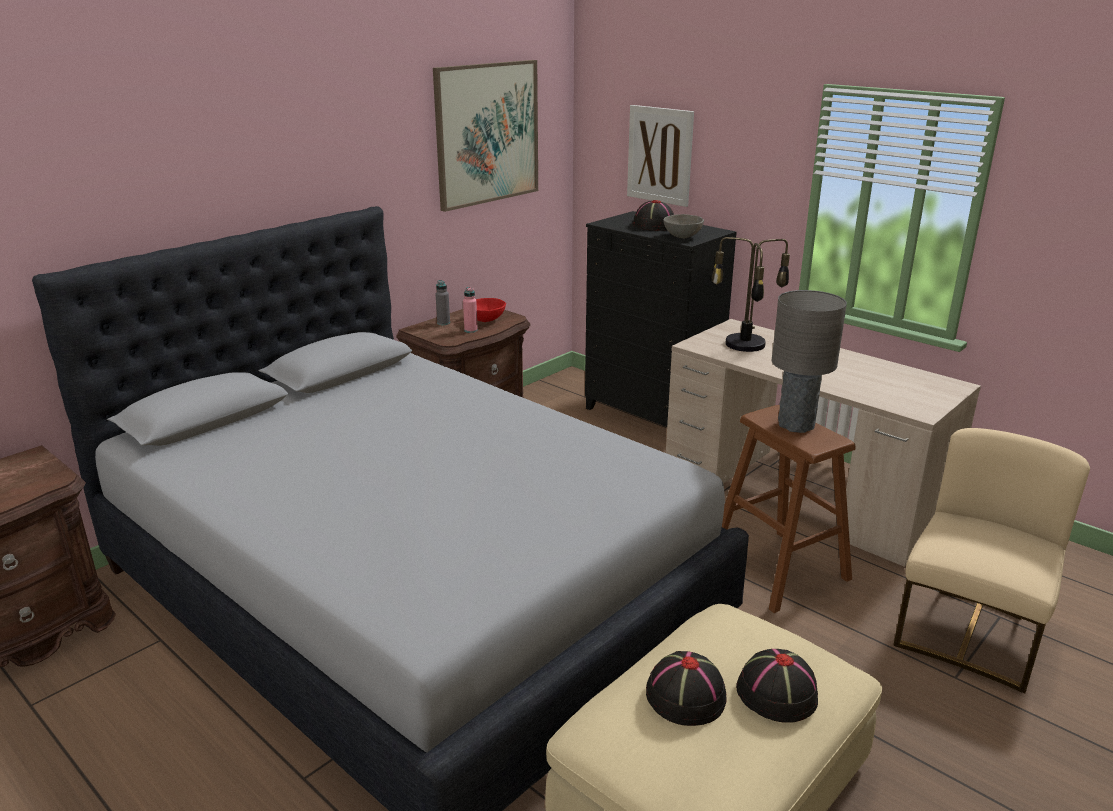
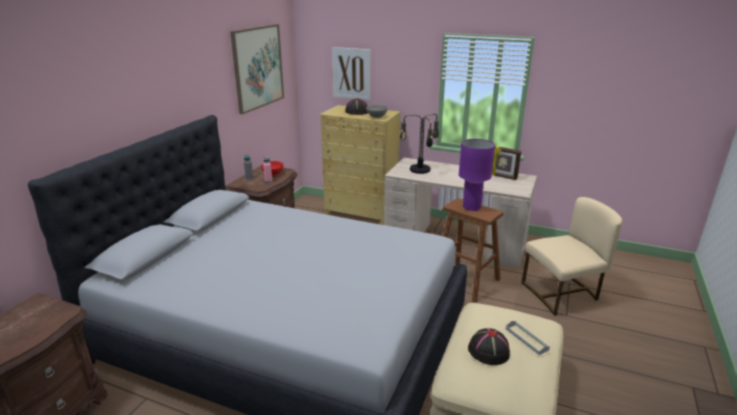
camera: 20 degrees left, 0 degrees up
(650, 416) = (361, 215): black dresser -> beige dresser
(776, 693) = (526, 339): black hat -> grey tray
(796, 425) = (471, 207): grey table lamp -> purple table lamp
(902, 377) = (502, 176): none -> picture frame
(970, 634) = (562, 294): beige chair -> beige chair turned 60 degrees clockwise

